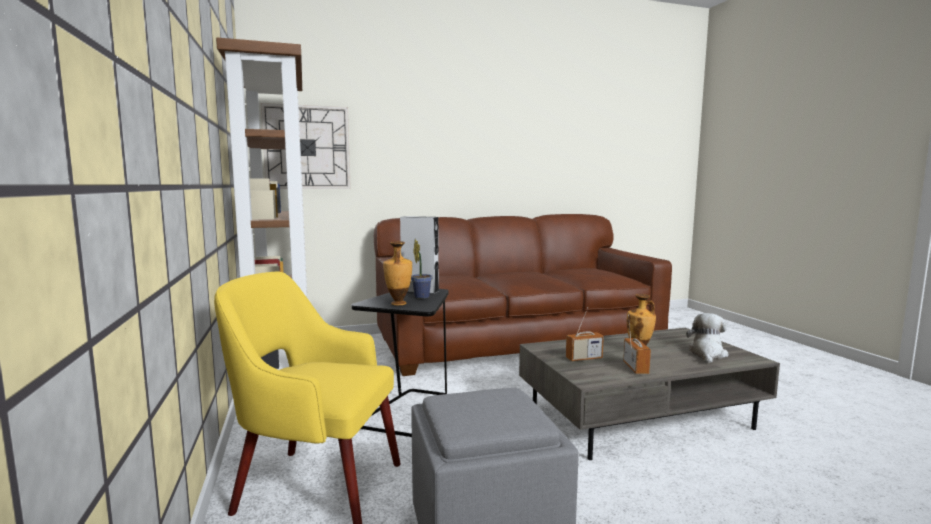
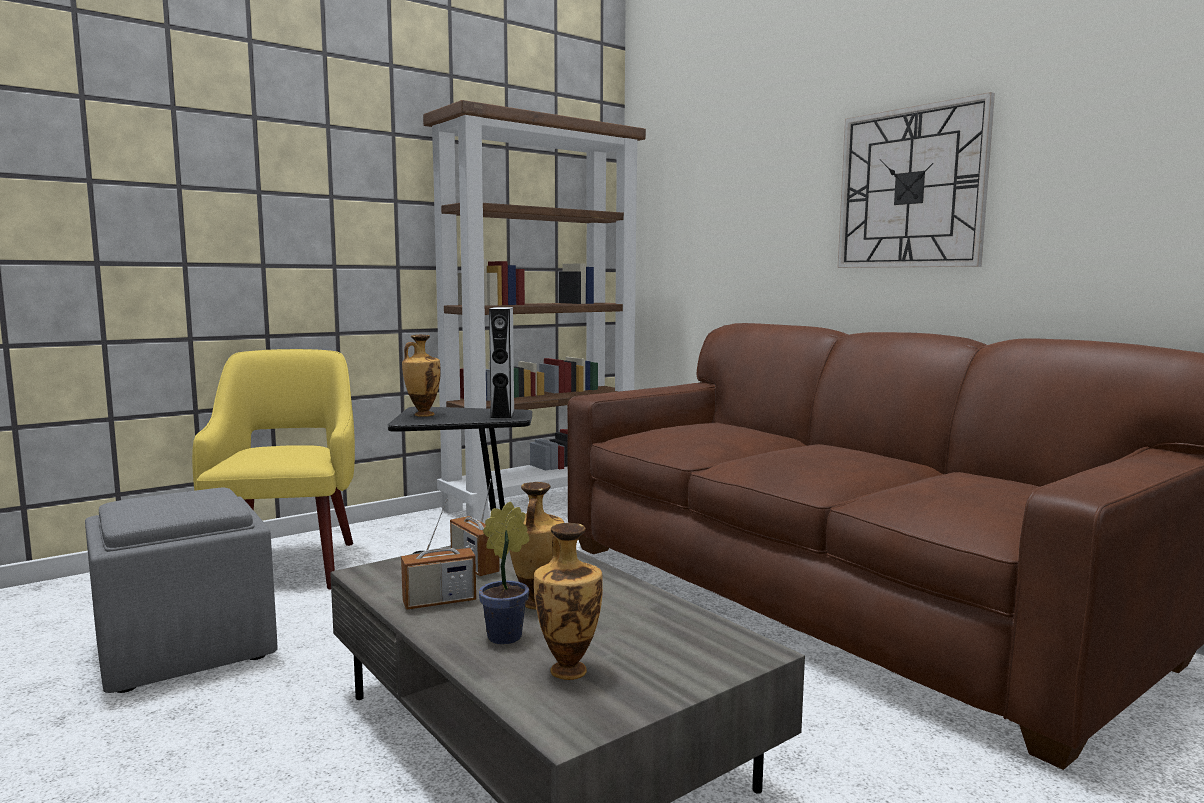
camera: 70 degrees right, 0 degrees up
(307, 147) = (674, 216): wall clock -> wall clock (911, 188)
(421, 296) = (468, 416): potted plant -> potted plant (509, 636)
(707, 354) = (568, 669): plush toy -> vase

